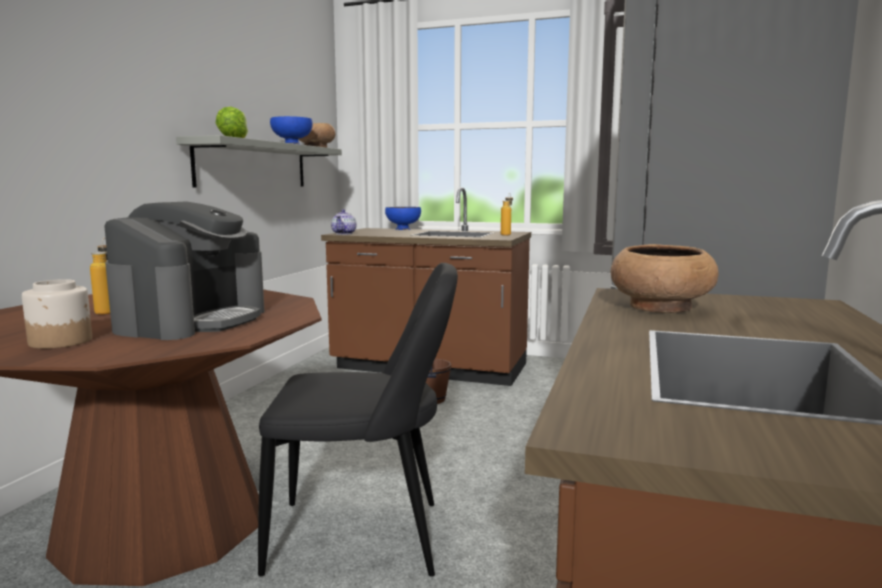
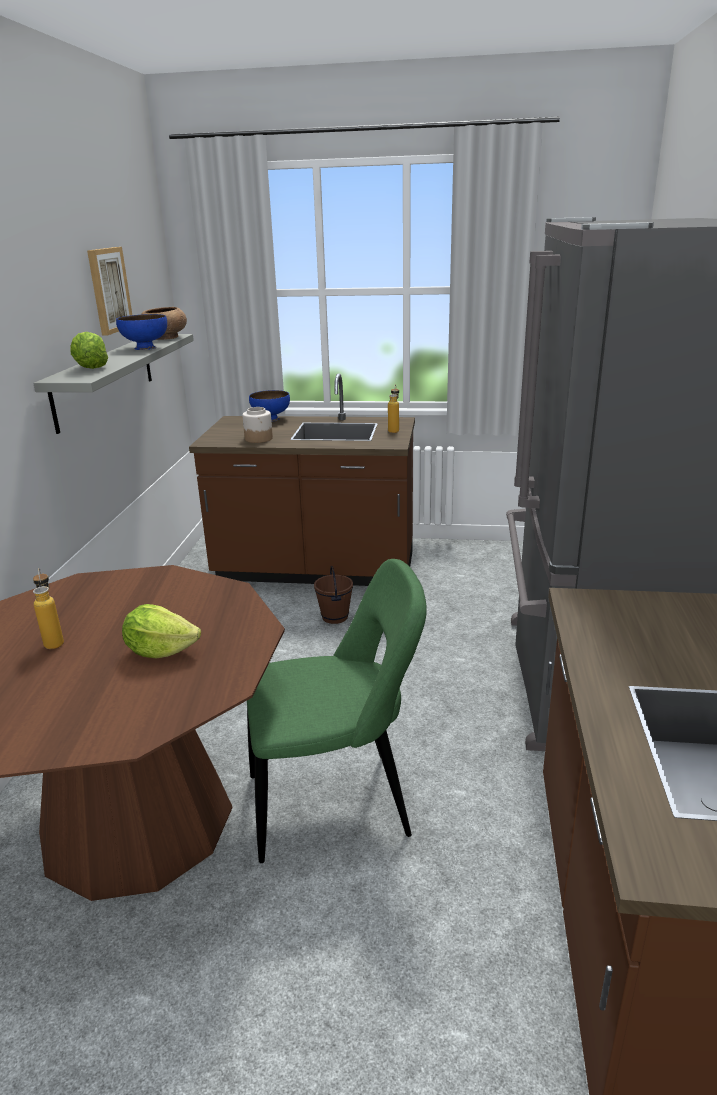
camera: 10 degrees left, 15 degrees up
(61, 341) = (60, 713): jar -> jar (259, 438)
(193, 320) = (161, 651): coffee machine -> lettuce
(270, 99) = (109, 290): none -> picture
(344, 233) = (213, 441): teapot -> none
(365, 538) = (336, 804): black chair -> green chair
(661, 308) = (621, 633): brown bowl -> none

